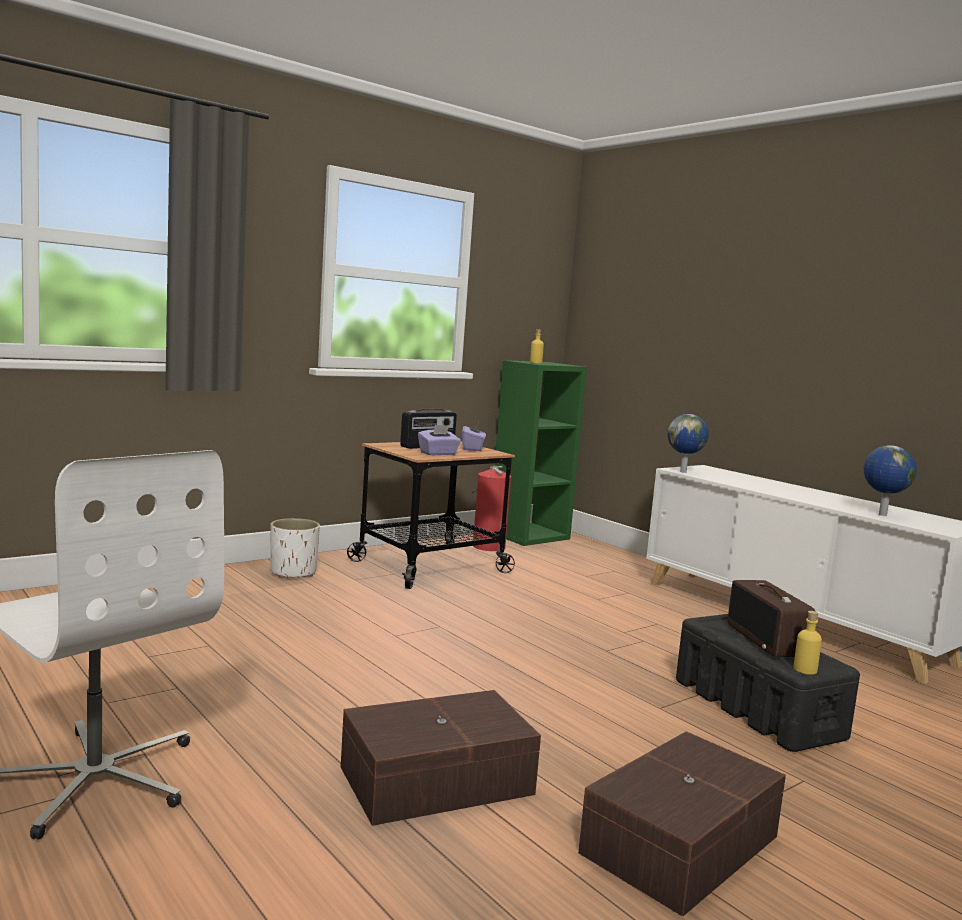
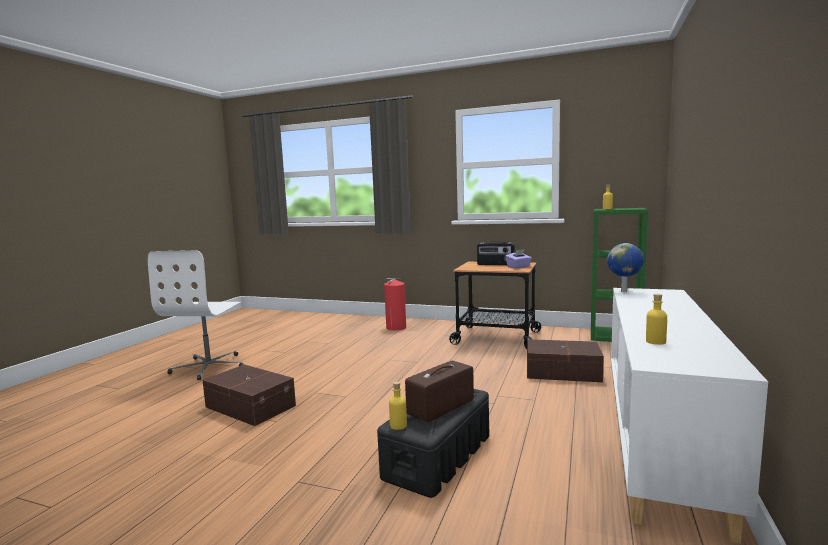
camera: 60 degrees right, 0 degrees up
(293, 572) = (428, 326): white planter -> none
(438, 453) = (481, 268): purple tissue box -> none
(488, 546) = (565, 335): fire extinguisher -> fire extinguisher (397, 327)
(676, 844) = (231, 467): brown storage box -> brown storage box (561, 371)
(881, 514) = (655, 341): globe -> yellow bottle

